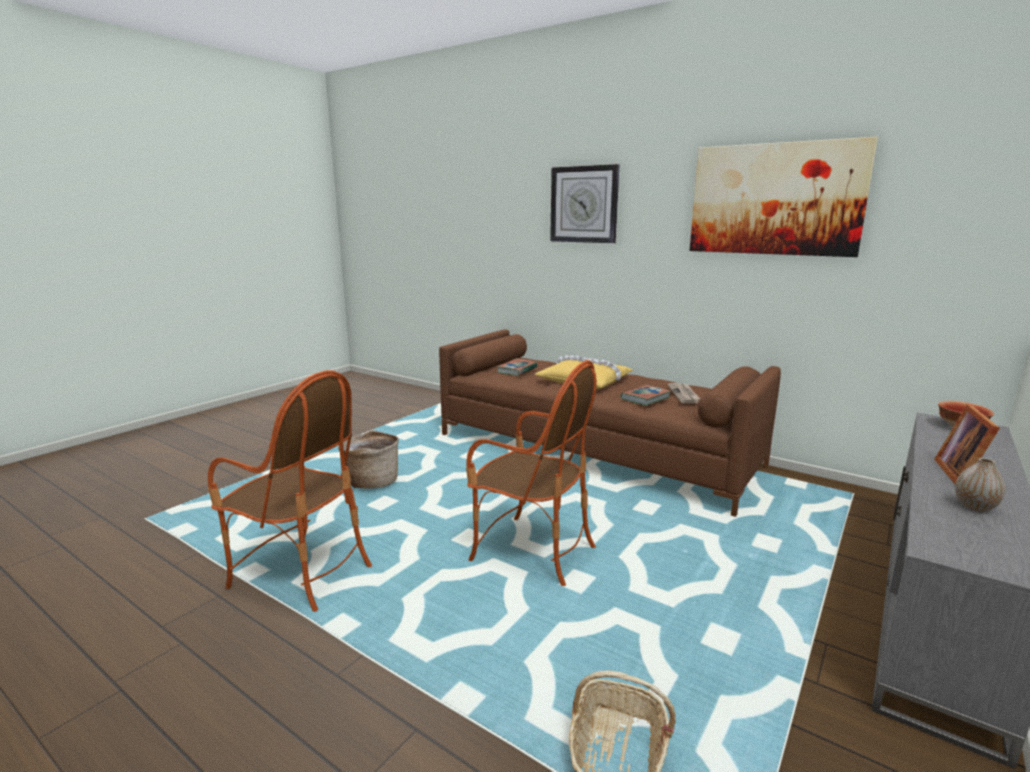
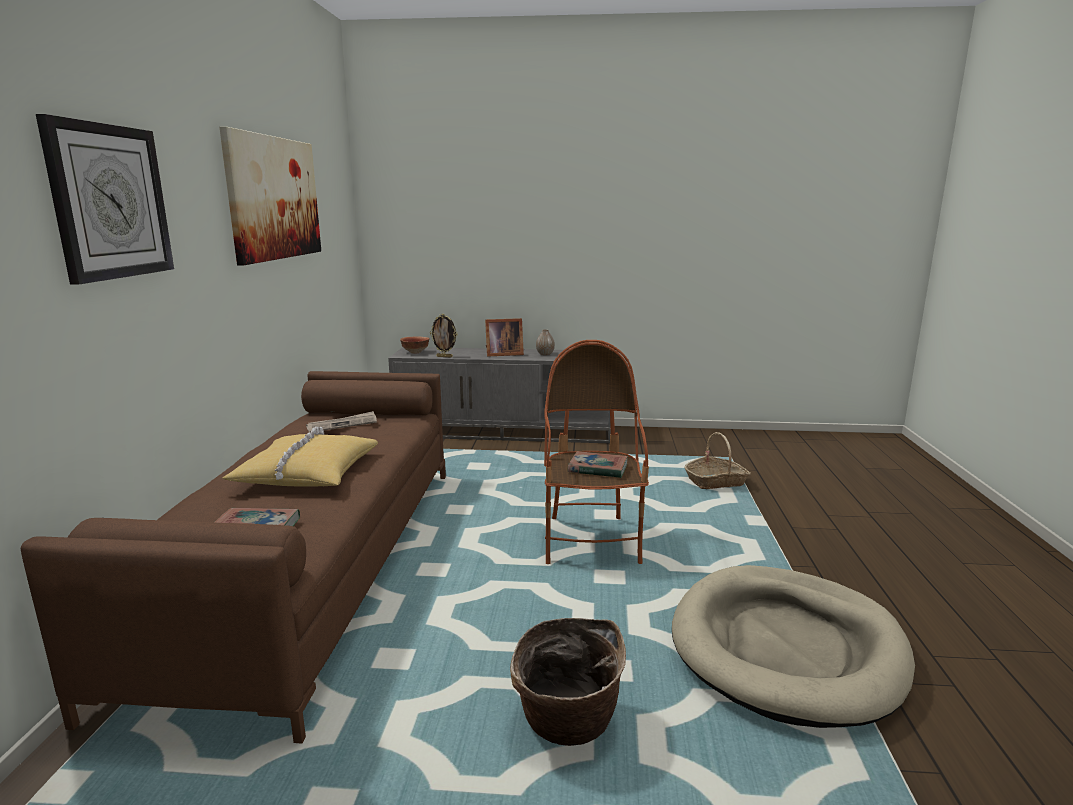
camera: 120 degrees left, 0 degrees up
(301, 574) = (786, 647): armchair -> beige dog bed
(645, 398) = (372, 435): book -> book (598, 468)
(929, 437) = (444, 356): none -> picture frame

